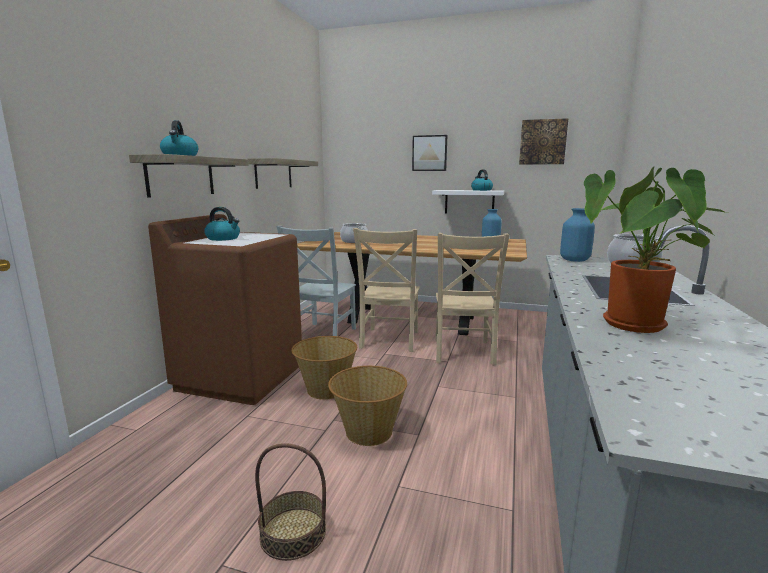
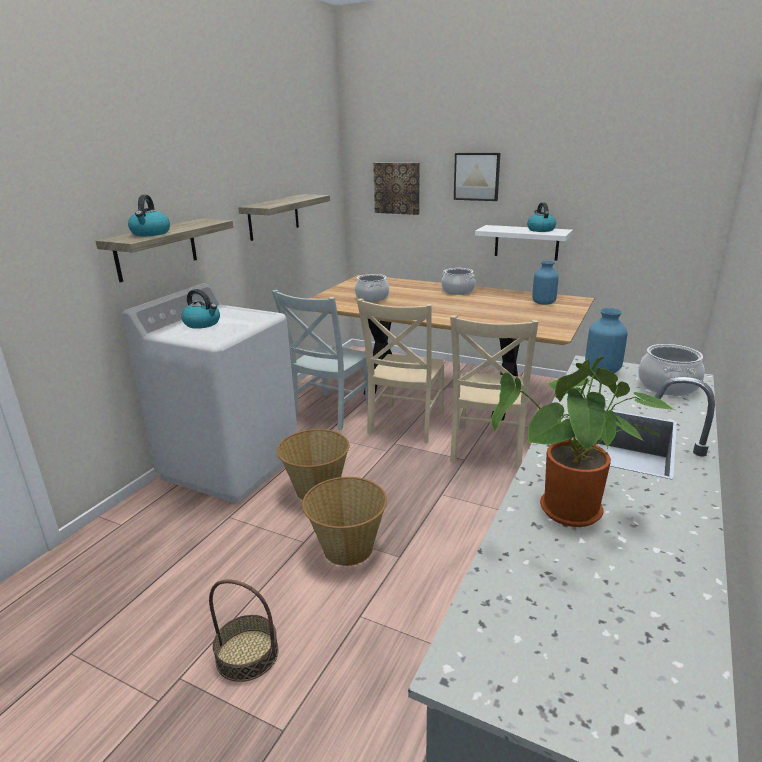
camera: 10 degrees right, 10 degrees up
(241, 376) = (231, 465): brown washing machine -> white washing machine
(420, 237) = (457, 291): none -> cooking pot
(542, 142) = (628, 166): picture -> picture (397, 188)

